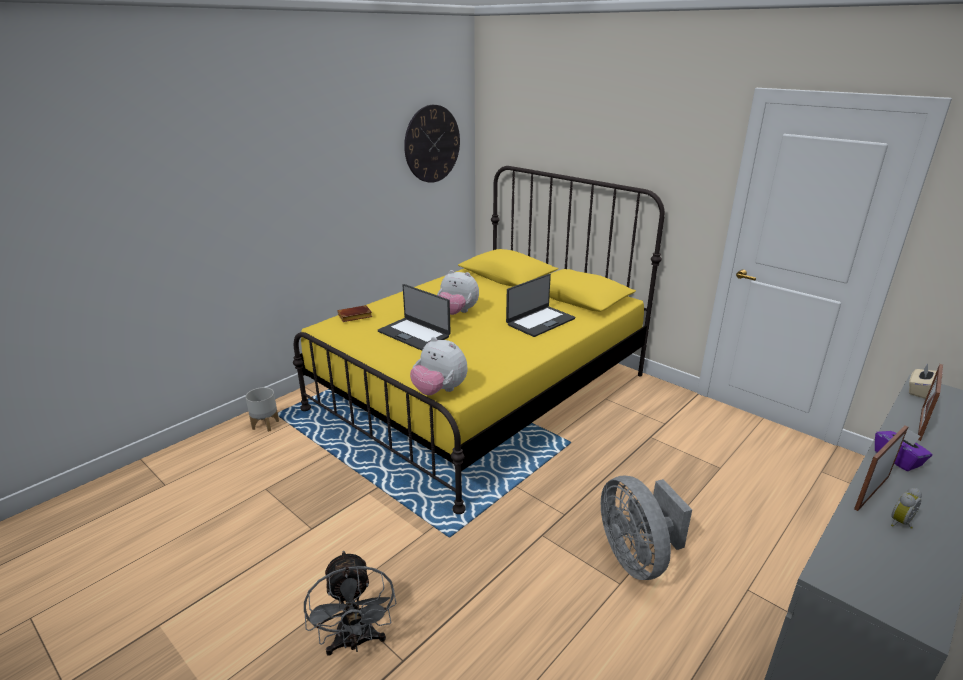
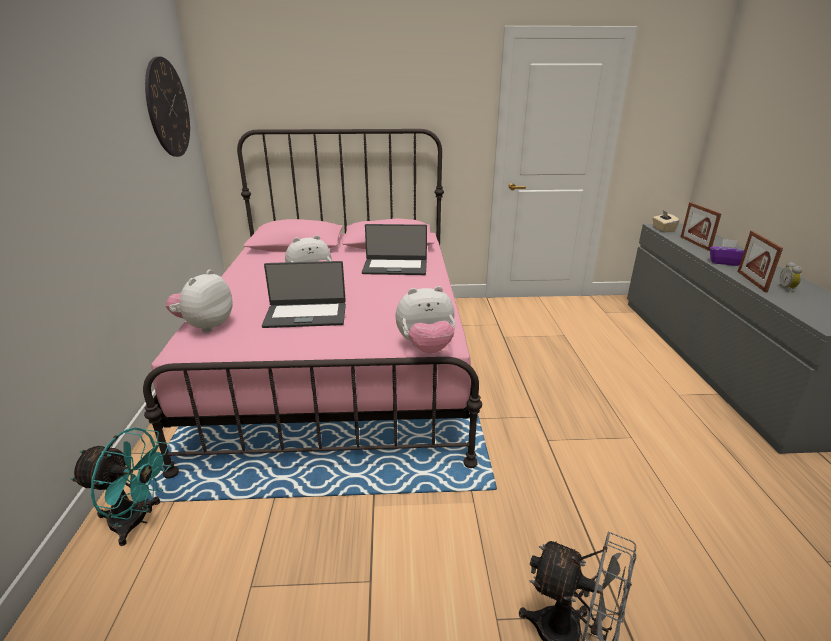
camera: 45 degrees left, 0 degrees up
(265, 424) = (137, 521): grey planter -> turquoise fan
(354, 317) = (205, 326): brown book -> plush toy
(481, 391) = (340, 363): yellow bed -> pink bed
(540, 321) = (395, 267): laptop -> laptop turned 90 degrees clockwise
(636, 557) = (612, 414): grey fan -> none

